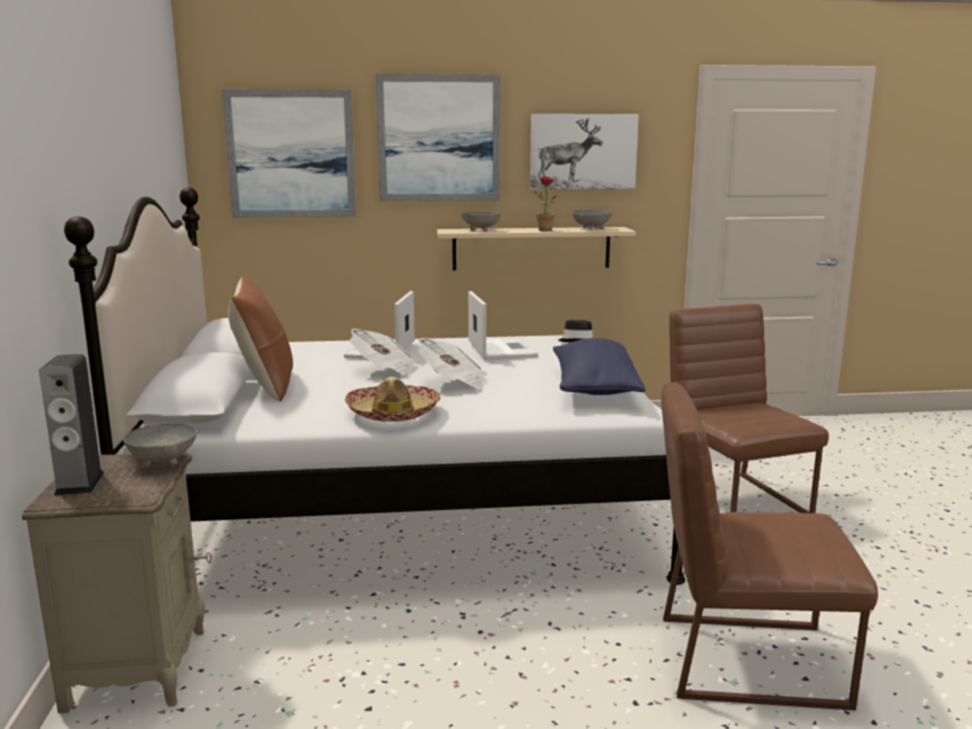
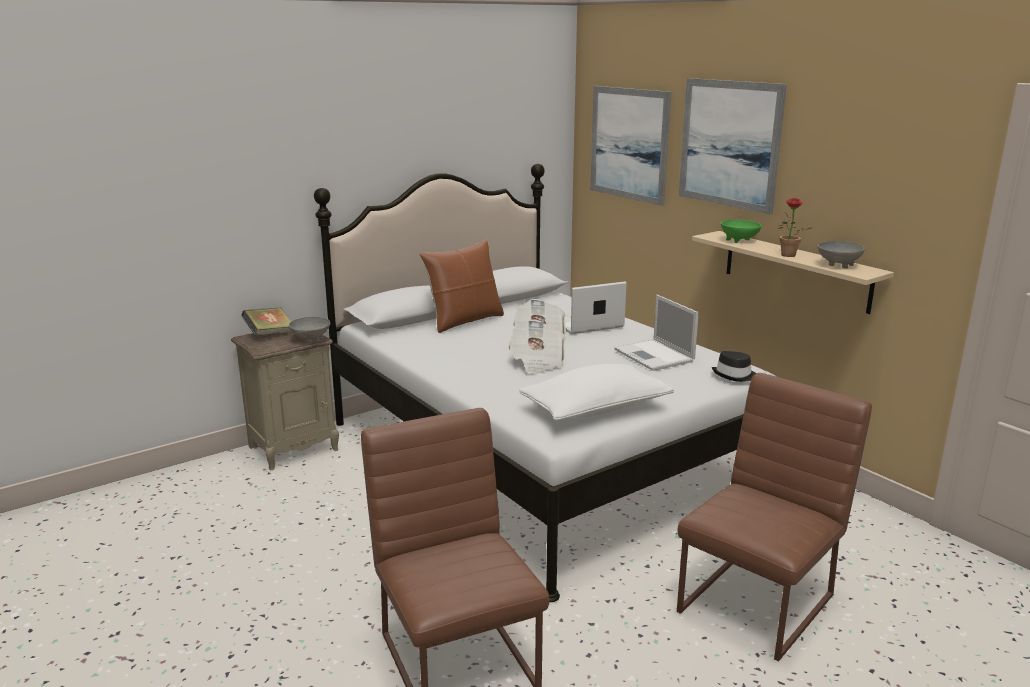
camera: 60 degrees right, 5 degrees up
(79, 483) = (269, 334): speaker -> book
(393, 413) = (451, 364): hat -> none
(481, 230) = (739, 241): grey bowl -> green bowl
(501, 349) = (655, 356): laptop -> laptop turned 105 degrees clockwise
(583, 151) = (858, 176): picture -> none
(594, 388) = (595, 409): blue pillow -> white pillow

